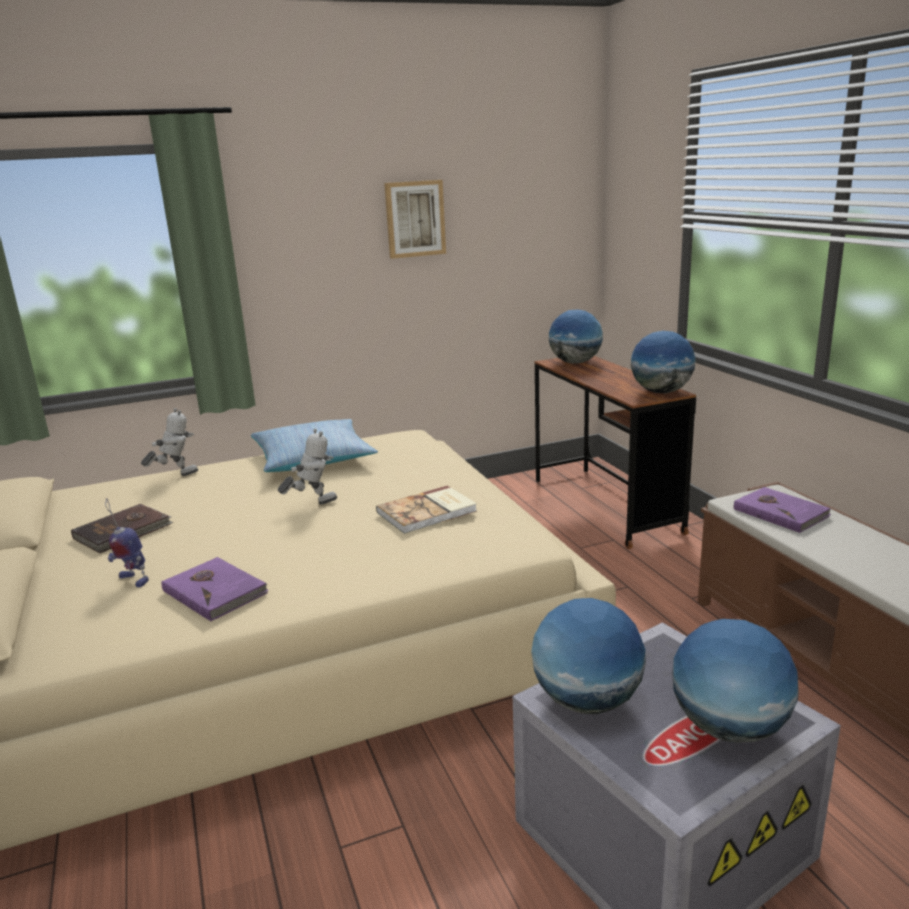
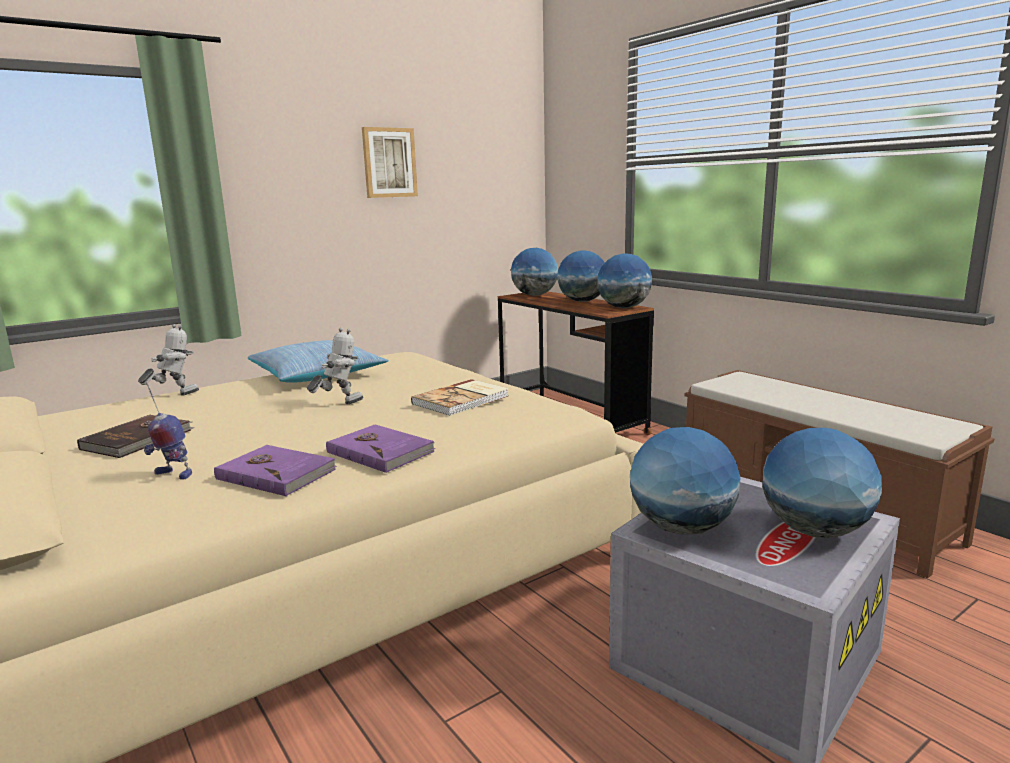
camera: 15 degrees left, 5 degrees down
(621, 377) = (582, 301): none -> globe
(780, 512) = (755, 387): purple book -> purple book (381, 451)

